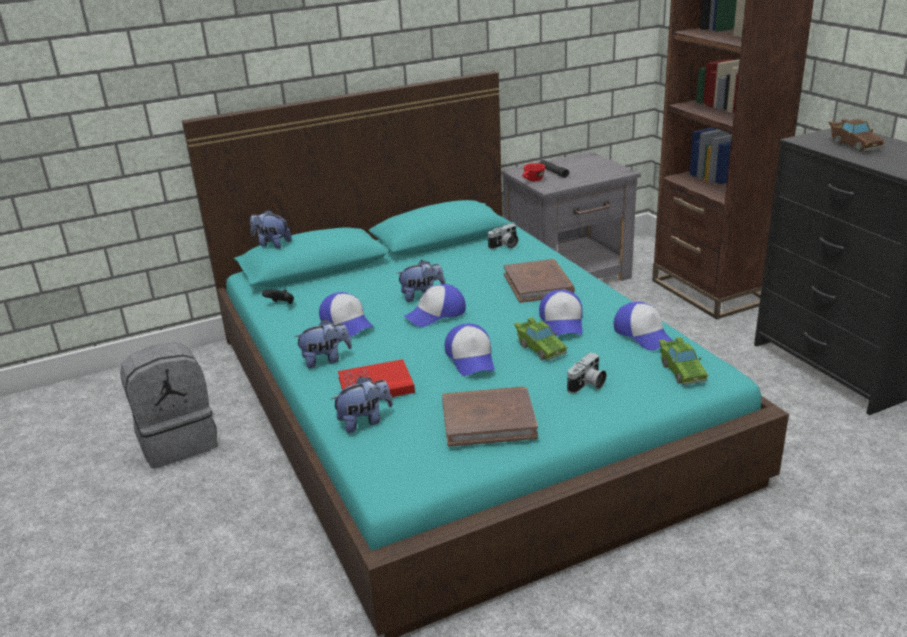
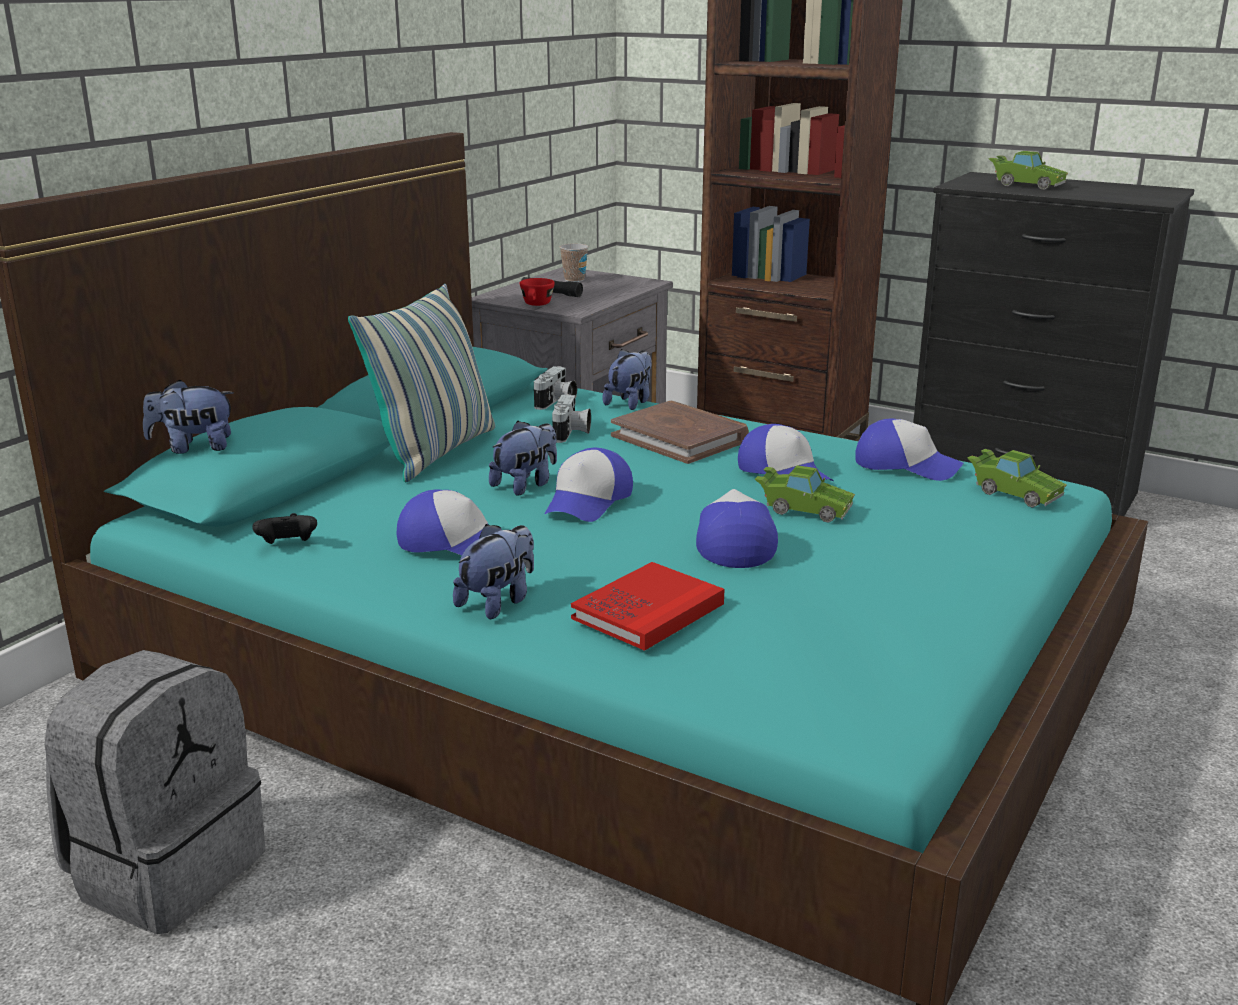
camera: 35 degrees left, 5 degrees down
(364, 421) = (700, 665): plush toy -> plush toy (630, 403)
(405, 266) = (435, 452): none -> pillow
(471, 358) = (733, 542): cap -> cap turned 135 degrees counterclockwise
(488, 420) = (885, 608): brown book -> none
(582, 163) = (574, 280): none -> cup
(587, 385) = (933, 536): camera -> camera (571, 433)
(853, 145) = (1025, 185): brown toy car -> green toy car

